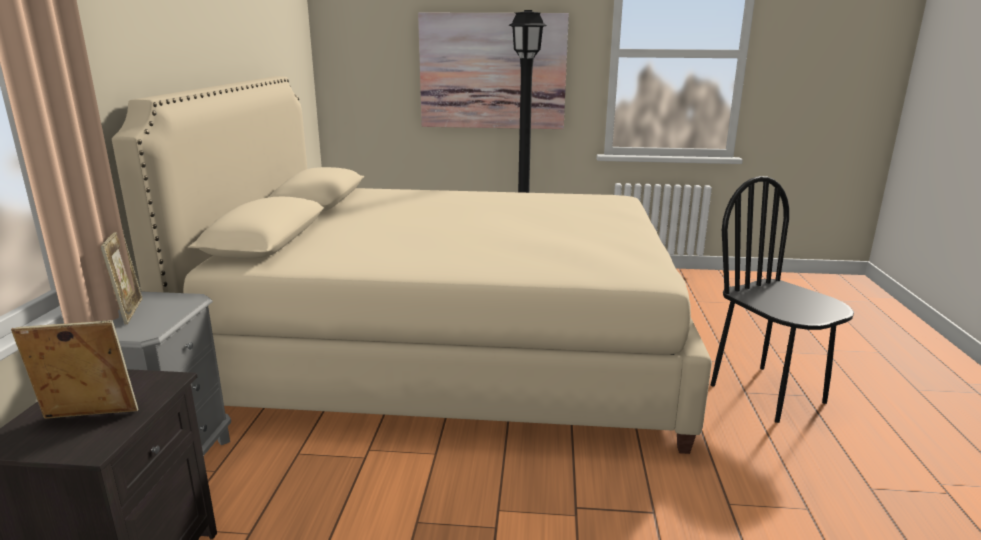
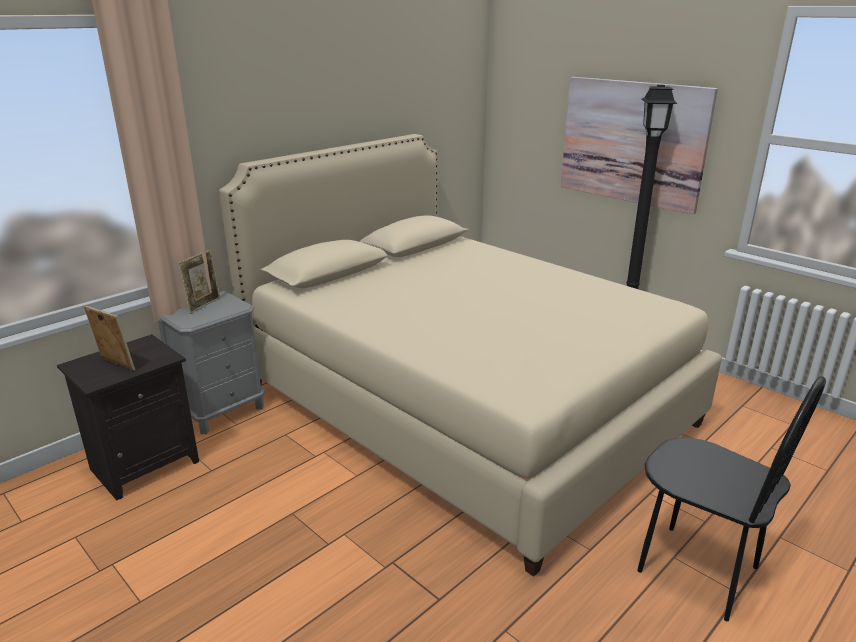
camera: 40 degrees right, 5 degrees up
(768, 393) = (697, 570): black chair -> black chair turned 120 degrees clockwise

